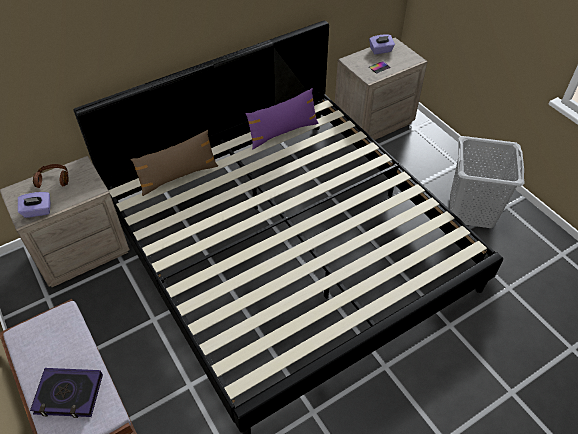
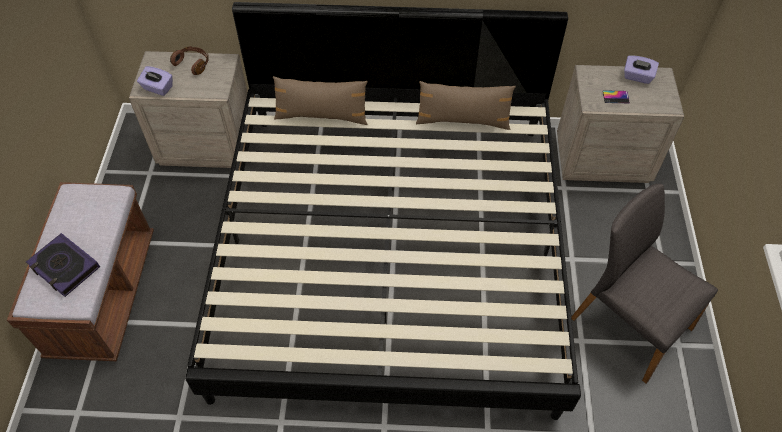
camera: 35 degrees right, 5 degrees up
(282, 132) = (463, 120): purple pillow -> brown pillow
(471, 210) = (629, 323): grey laundry basket -> grey chair

